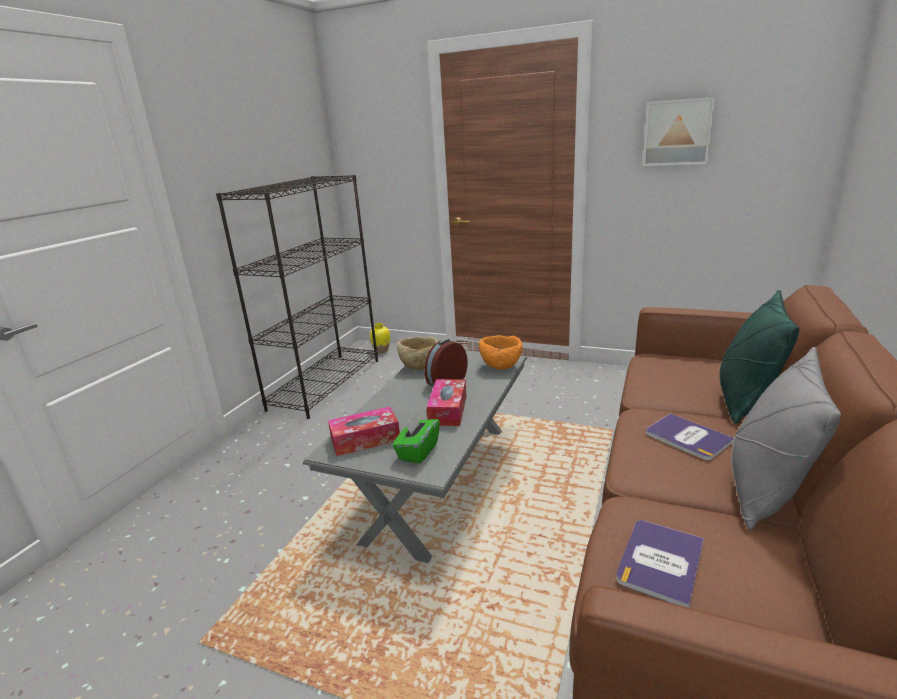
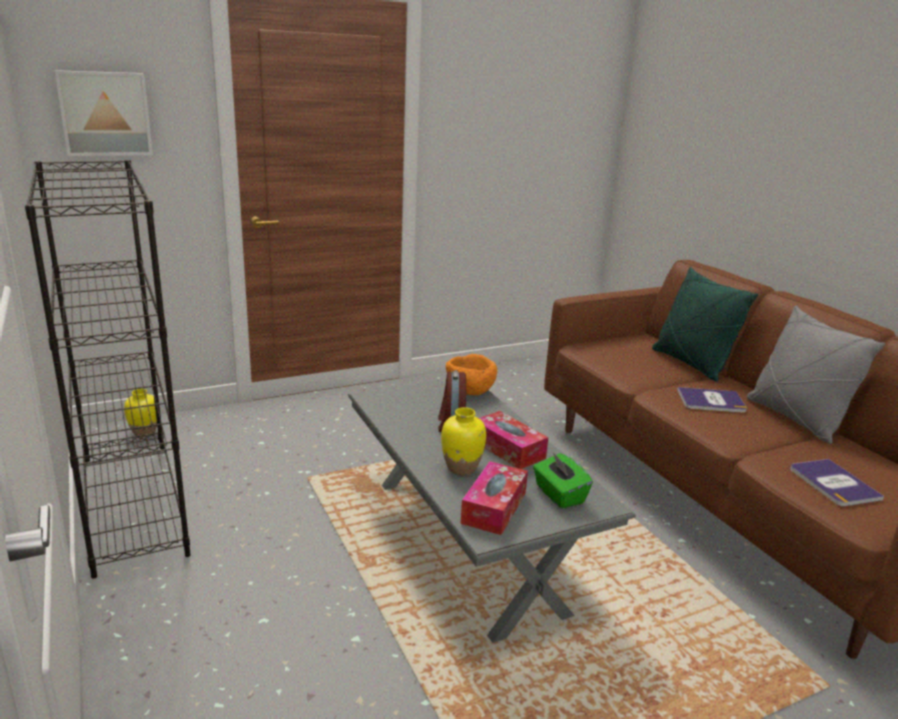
camera: 50 degrees left, 0 degrees up
(396, 409) = (462, 468): none -> yellow vase
(419, 366) = (391, 418): beige bowl -> none
(677, 132) = (501, 118): picture -> picture (105, 113)

